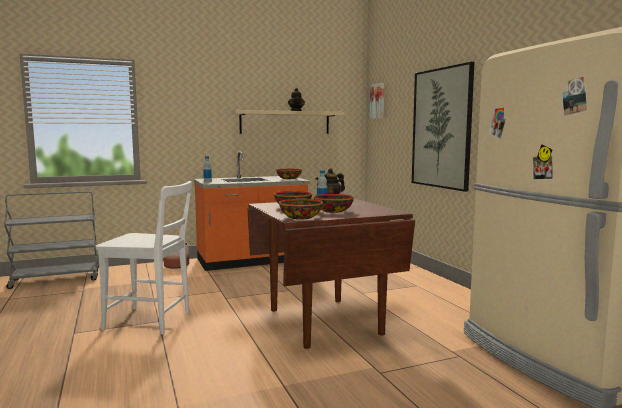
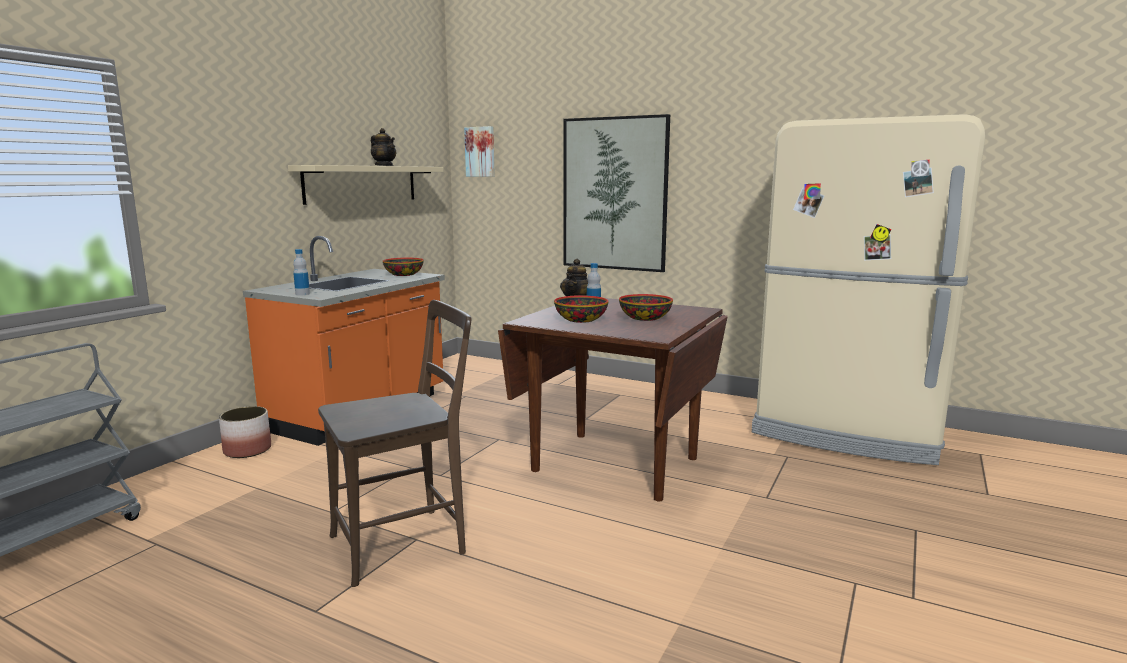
camera: 40 degrees left, 5 degrees up
(152, 321) = (405, 543): white chair -> brown chair
(300, 217) = (653, 333): bowl -> none

